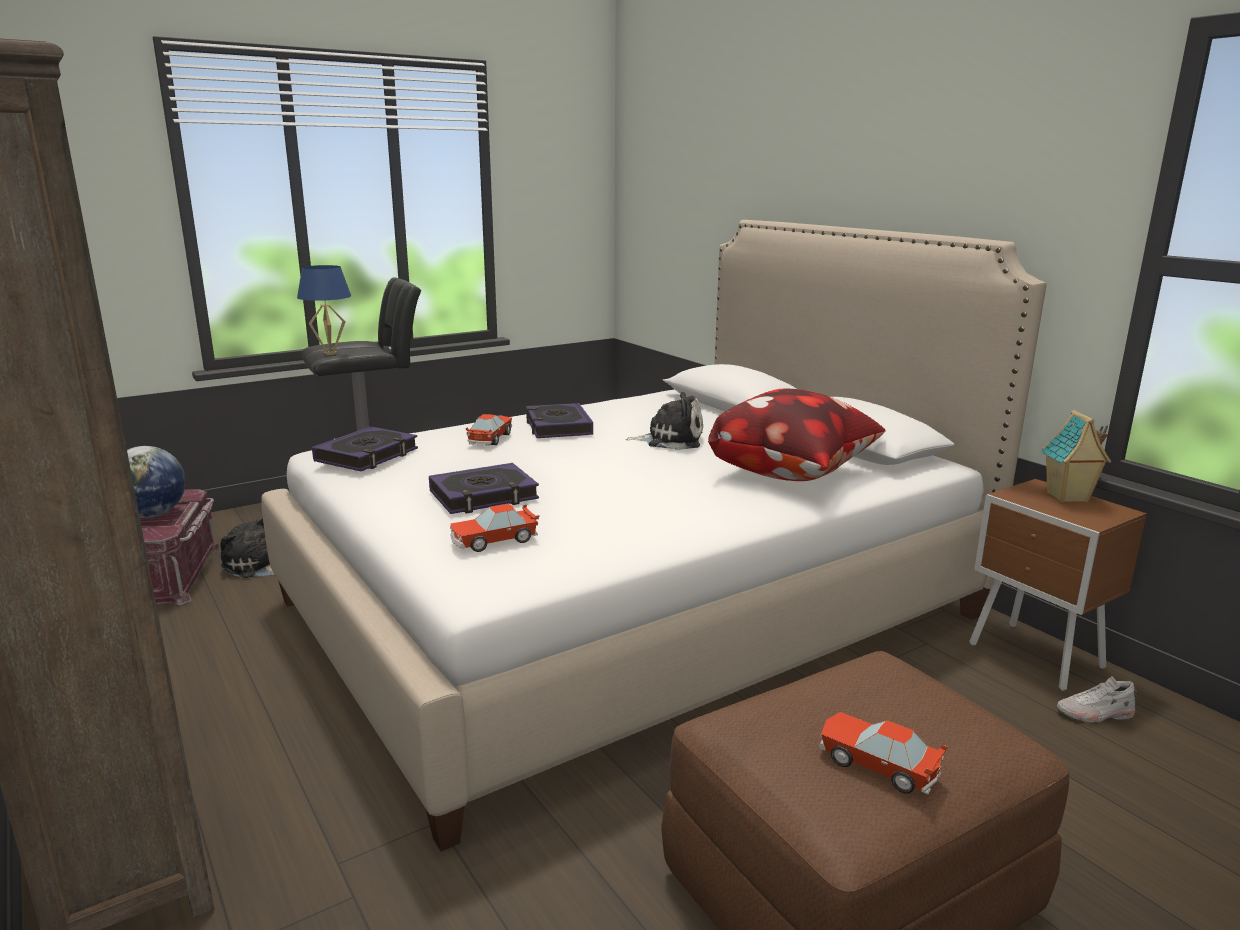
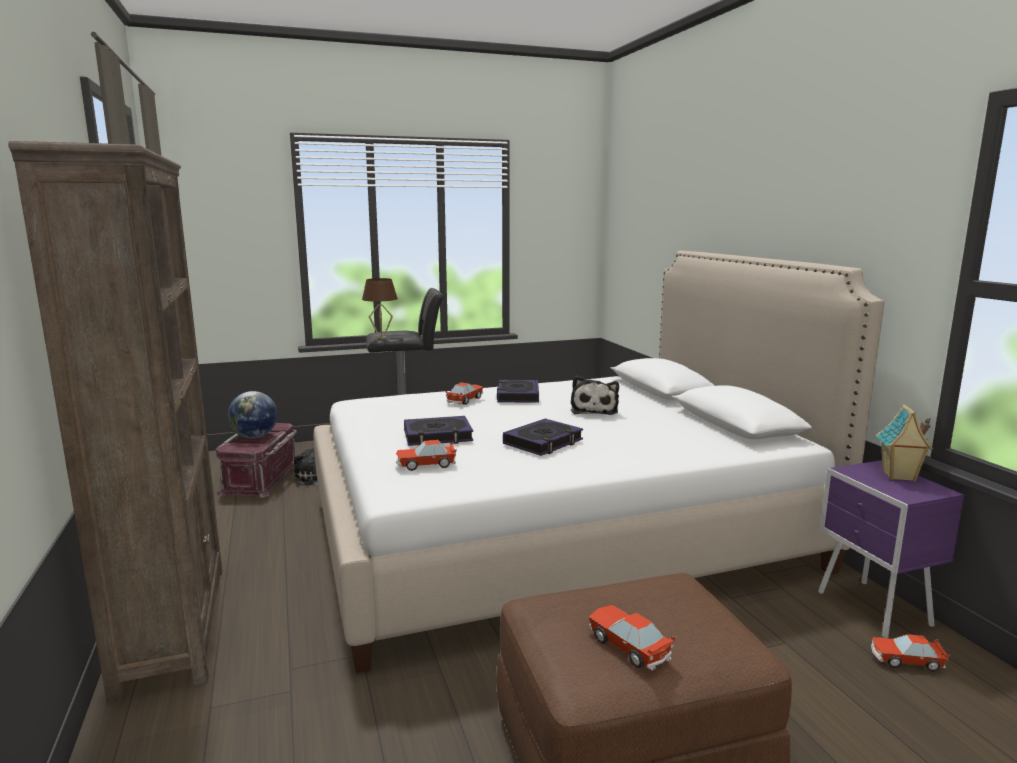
camera: 15 degrees right, 5 degrees down
(330, 353) = (381, 337): blue table lamp -> brown table lamp
(367, 456) = (377, 405): book -> book (543, 442)
(670, 440) = (594, 410): plush toy -> plush toy turned 75 degrees clockwise
(794, 474) = (672, 440): pillow -> none
(1037, 658) = (874, 610): brown nightstand -> purple nightstand
(1095, 714) = (906, 660): white shoe -> toy car

